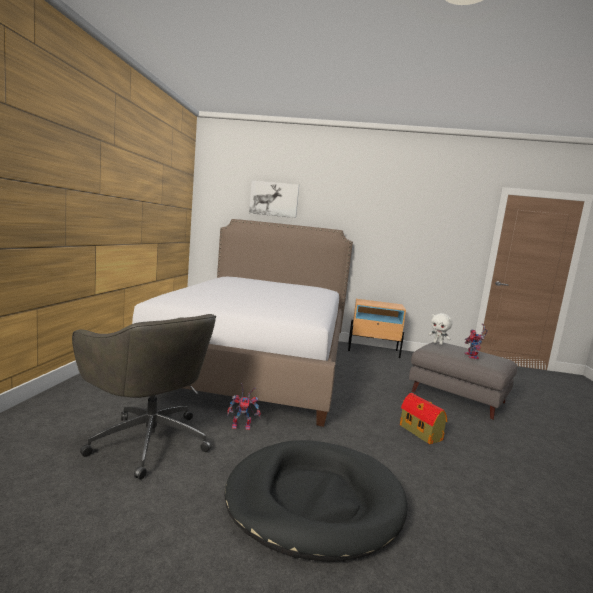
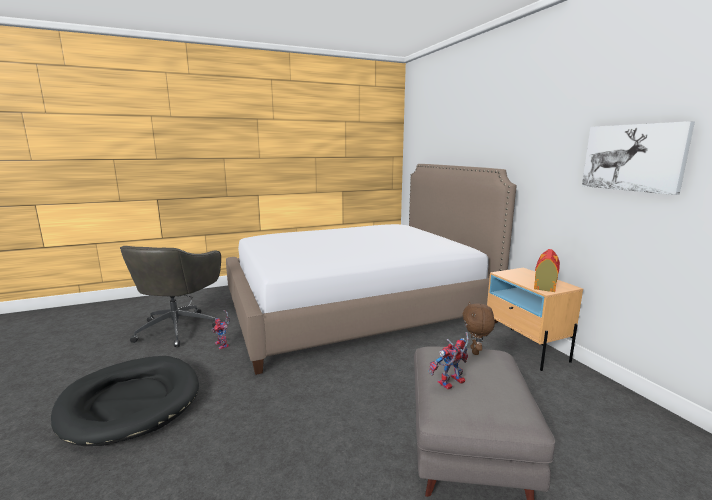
camera: 60 degrees right, 5 degrees up
(274, 199) = (452, 136): picture -> picture (633, 157)
(421, 433) = (300, 432): toy house -> toy house (545, 285)
(438, 343) = (475, 351): white plush toy -> brown plush toy

